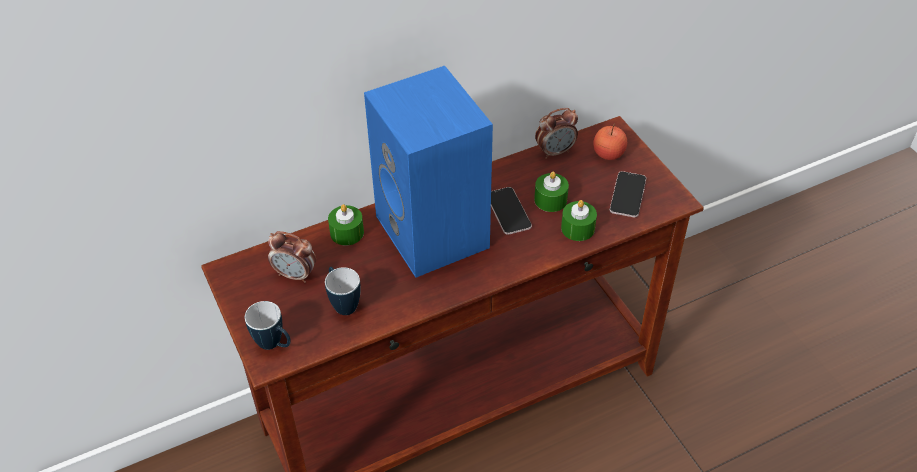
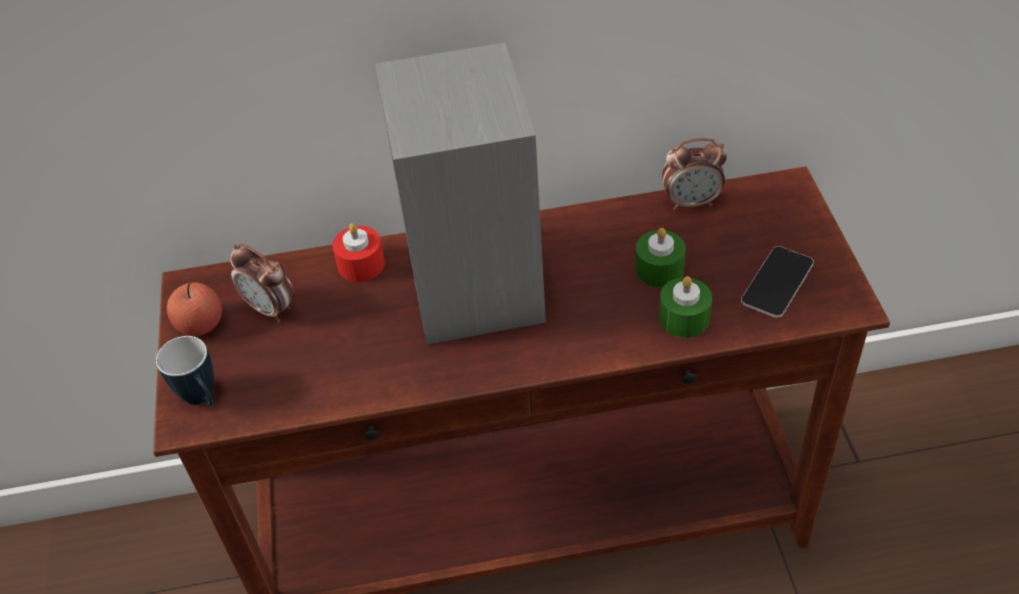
camera: 20 degrees right, 0 degrees up
(343, 303) = (315, 361): mug -> none
(347, 232) = (361, 264): green candle -> red candle
(435, 232) = (479, 286): blue speaker -> grey speaker
(508, 211) = (592, 275): phone -> none
(608, 154) = (769, 218): apple -> apple (200, 324)

